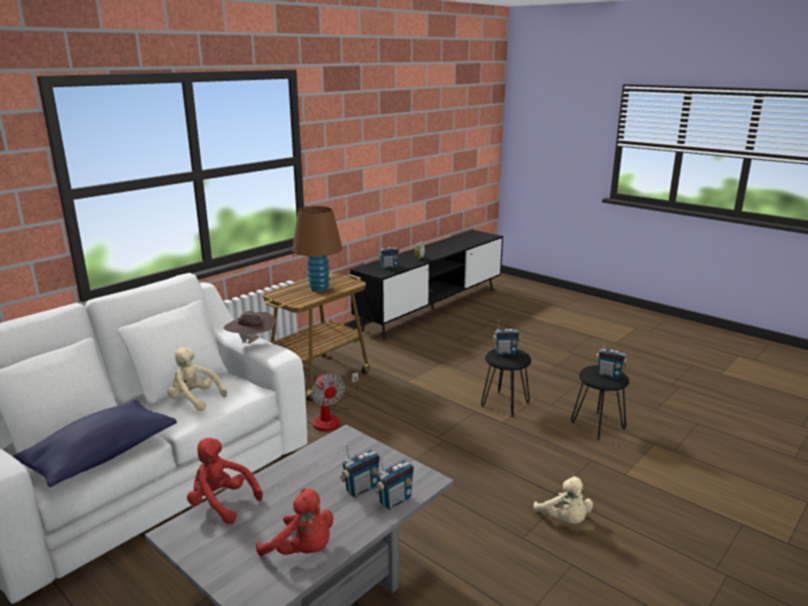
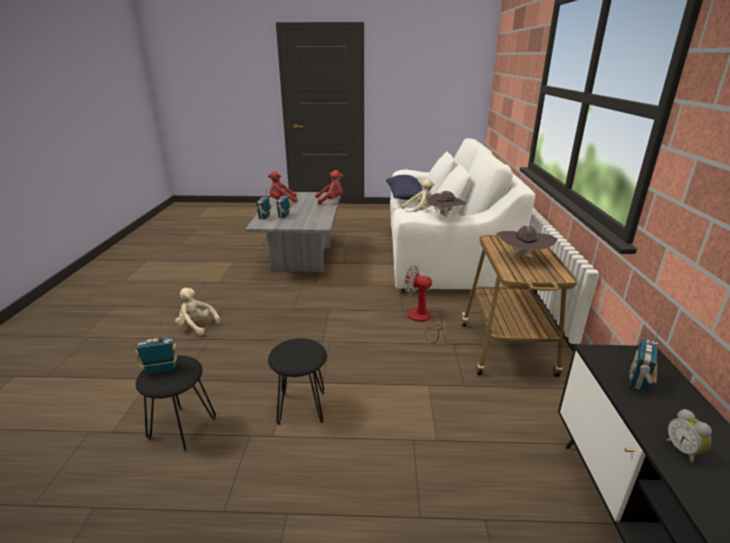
camera: 140 degrees right, 5 degrees up
(319, 288) = (523, 258): brown table lamp -> brown hat
(505, 352) = (302, 352): radio -> none

